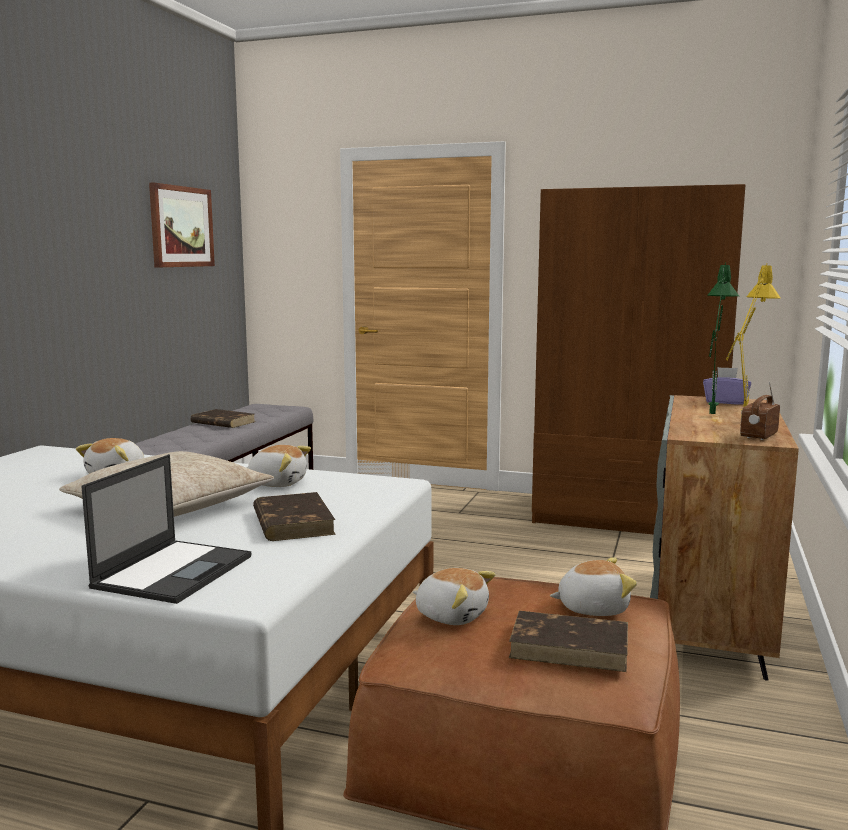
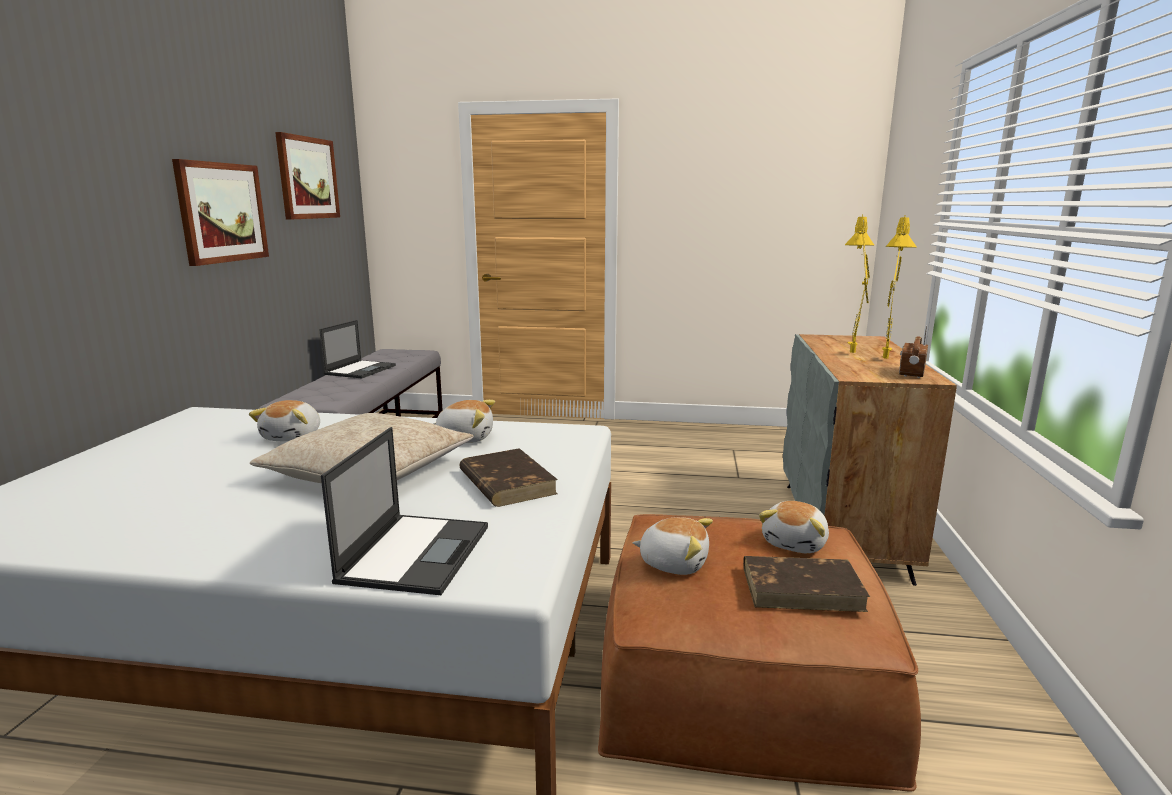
camera: 10 degrees left, 5 degrees up
(87, 260) = (222, 212): none -> picture
(222, 422) = (361, 369): brown book -> laptop
(592, 608) = (795, 543): plush toy -> plush toy turned 135 degrees clockwise
(626, 517) = (733, 438): brown wardrobe -> none
(711, 417) = (853, 356): green table lamp -> yellow table lamp
(725, 402) = (848, 339): purple tissue box -> none

